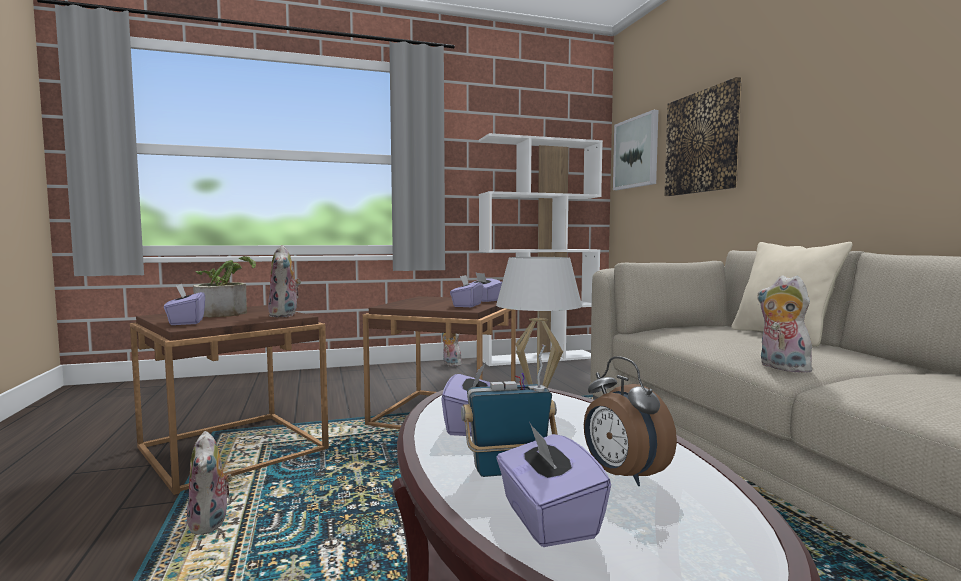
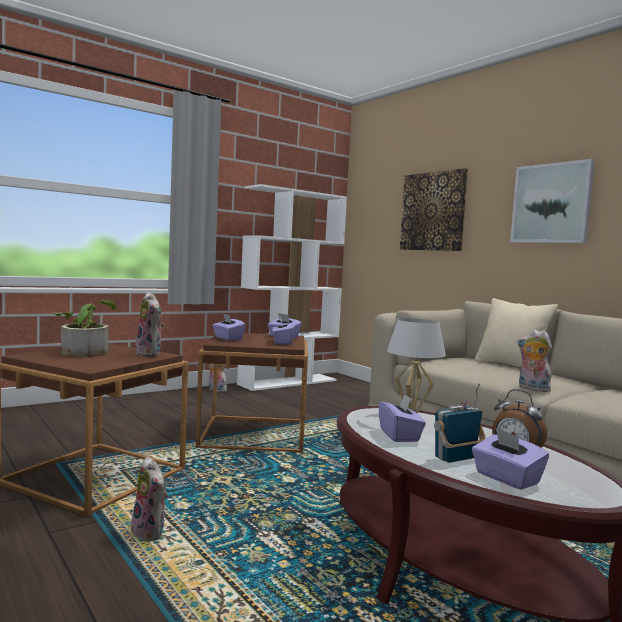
camera: 20 degrees left, 0 degrees up
(186, 322) = (78, 363): purple tissue box -> purple tissue box (228, 338)
(636, 152) = (372, 209): picture -> picture (551, 203)

